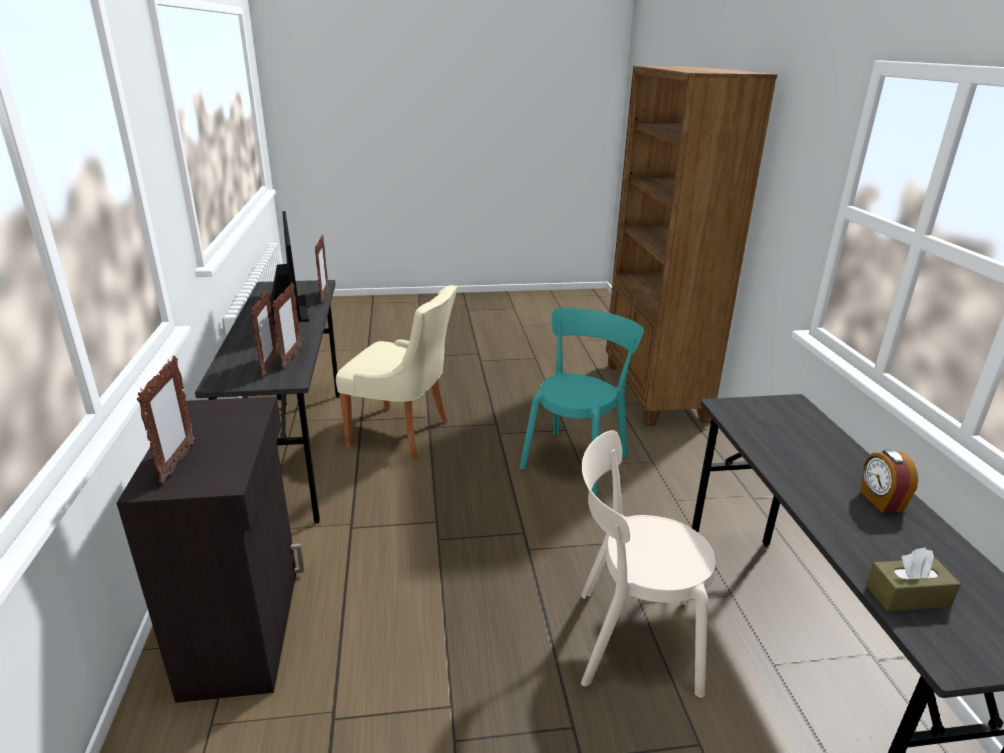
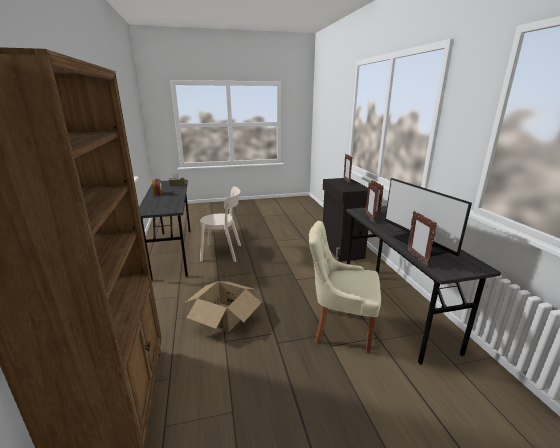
camera: 175 degrees right, 5 degrees down
(576, 459) = (223, 316): turquoise chair -> cardboard box

